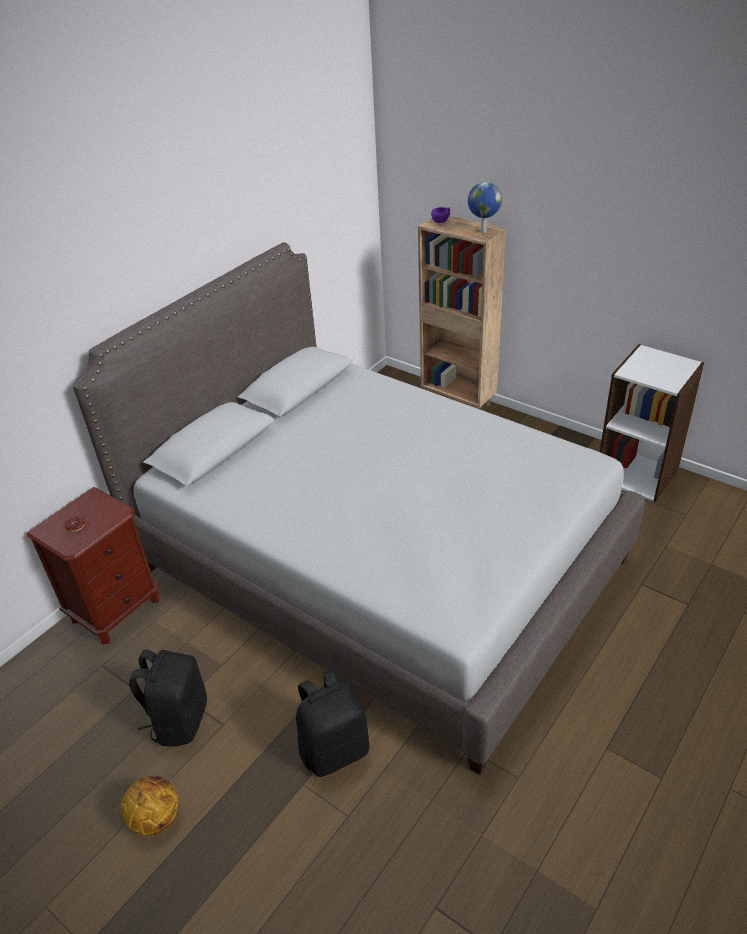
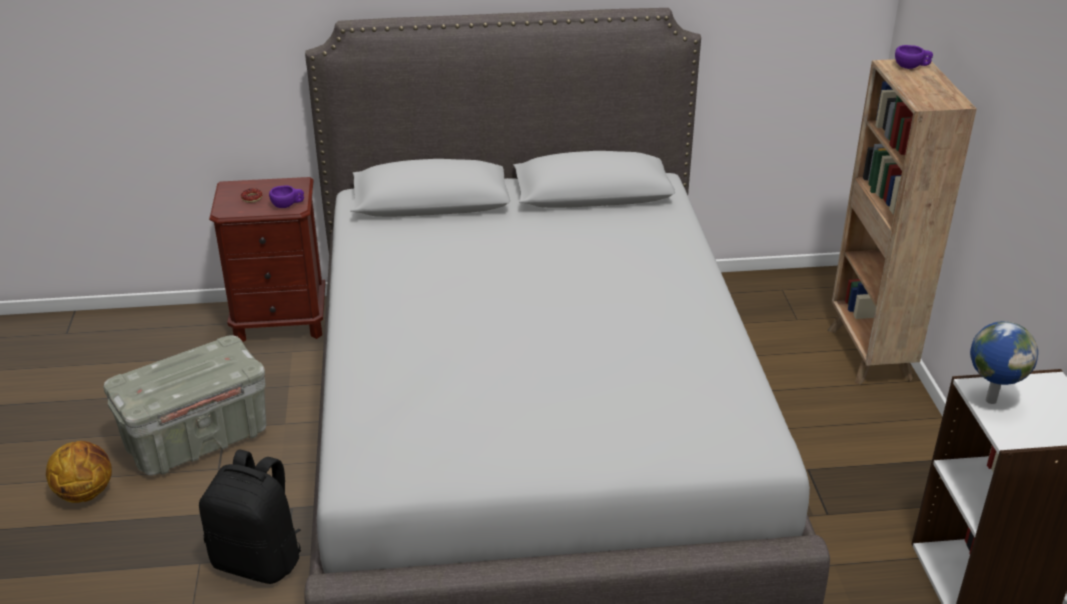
camera: 45 degrees right, 5 degrees down
(112, 513) = (288, 205): none -> purple cup
(179, 720) = (198, 438): black backpack -> grey storage box
(482, 231) = (937, 98): globe -> globe (990, 400)

